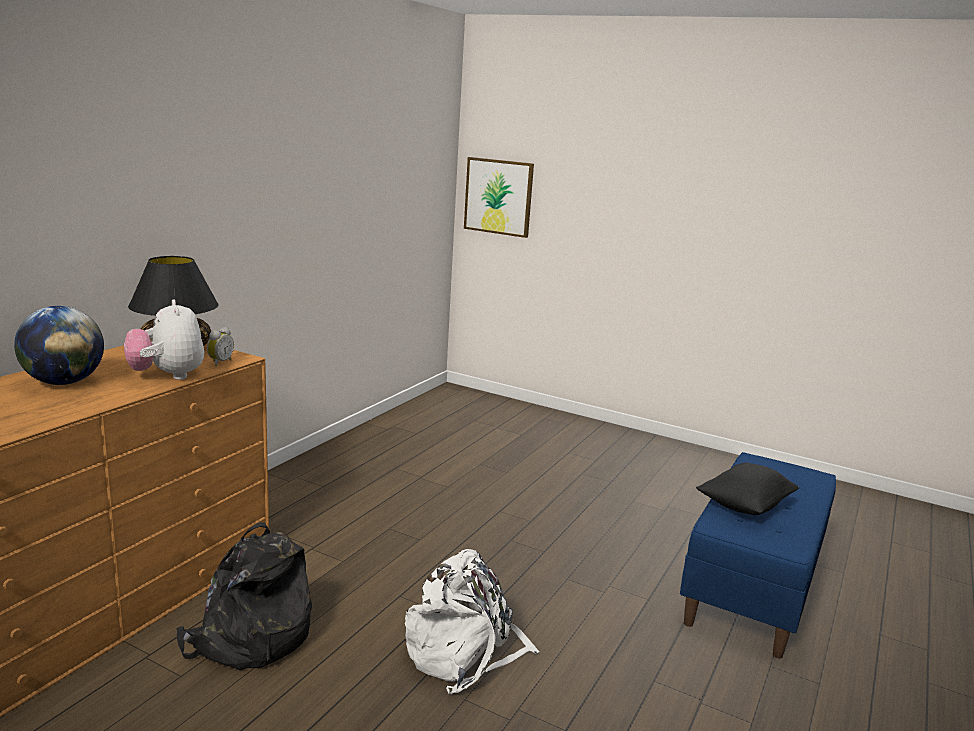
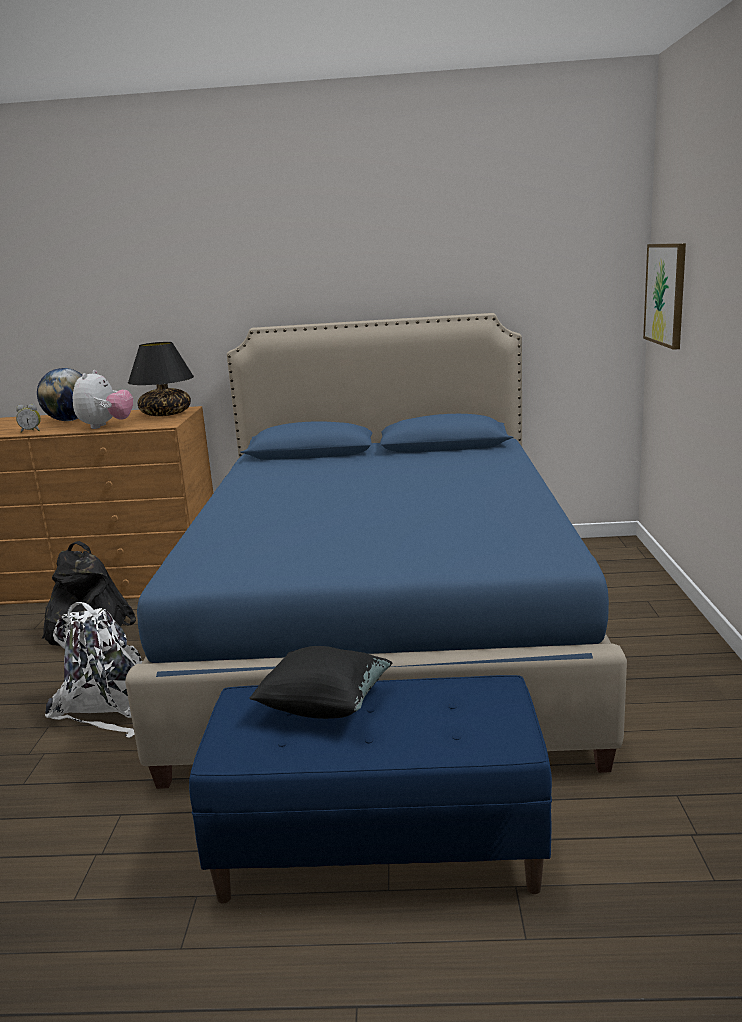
camera: 65 degrees right, 0 degrees up
(168, 376) = (106, 426): plush toy -> plush toy turned 150 degrees clockwise
(219, 362) = (149, 424): alarm clock -> alarm clock (31, 431)
(482, 501) = (383, 634): none -> blue bed

